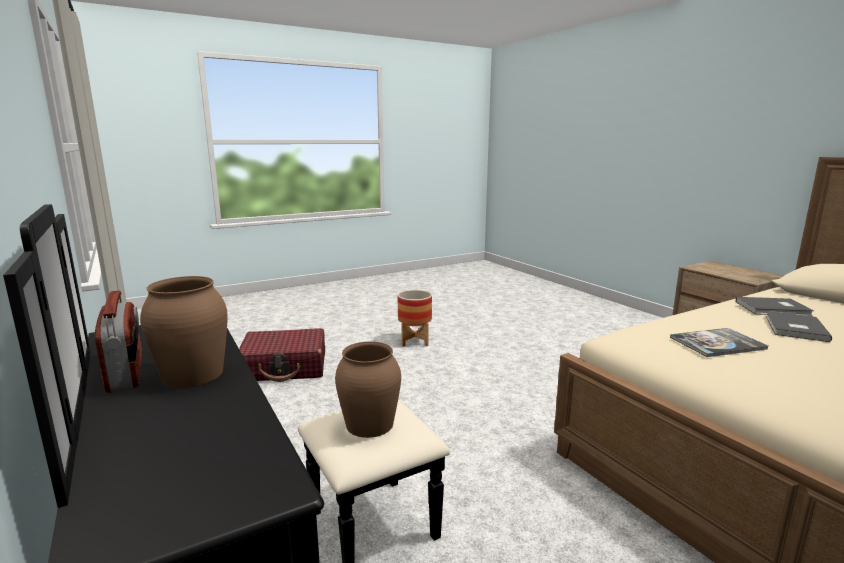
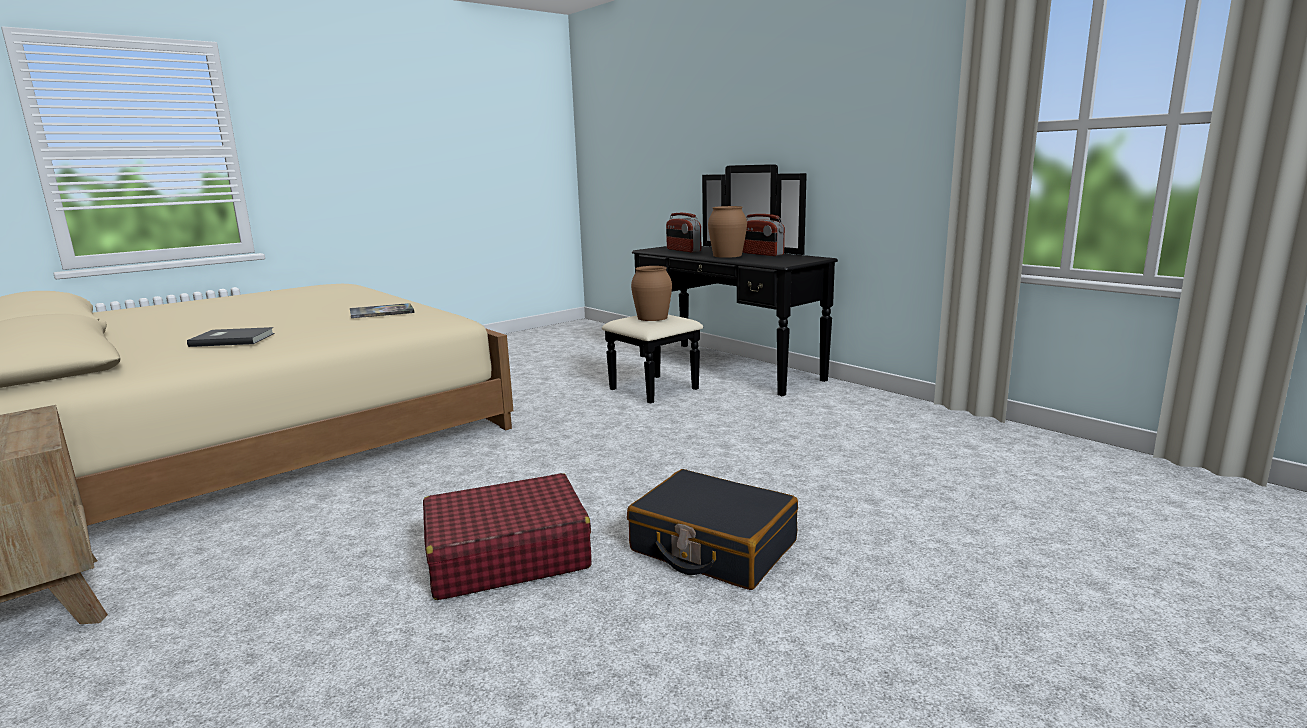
camera: 170 degrees right, 0 degrees up
(201, 447) = (683, 250): none -> radio
(285, 367) = (878, 471): red suitcase -> red suitcase (506, 555)
(414, 341) = (712, 547): planter -> black suitcase
(794, 328) = (276, 325): grey book -> none

